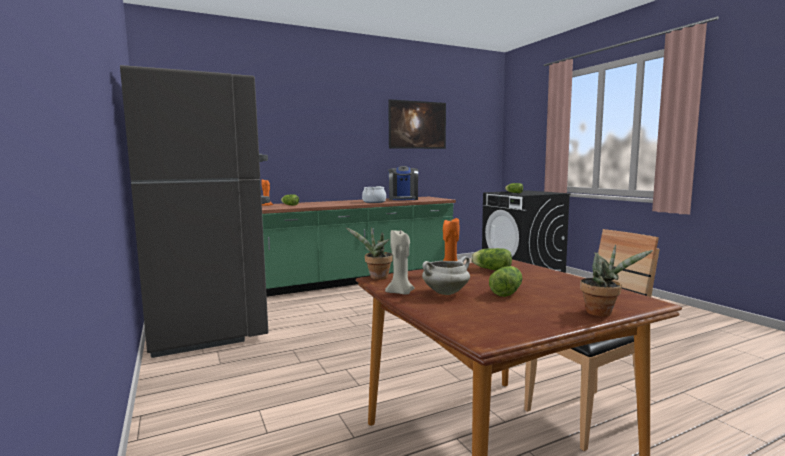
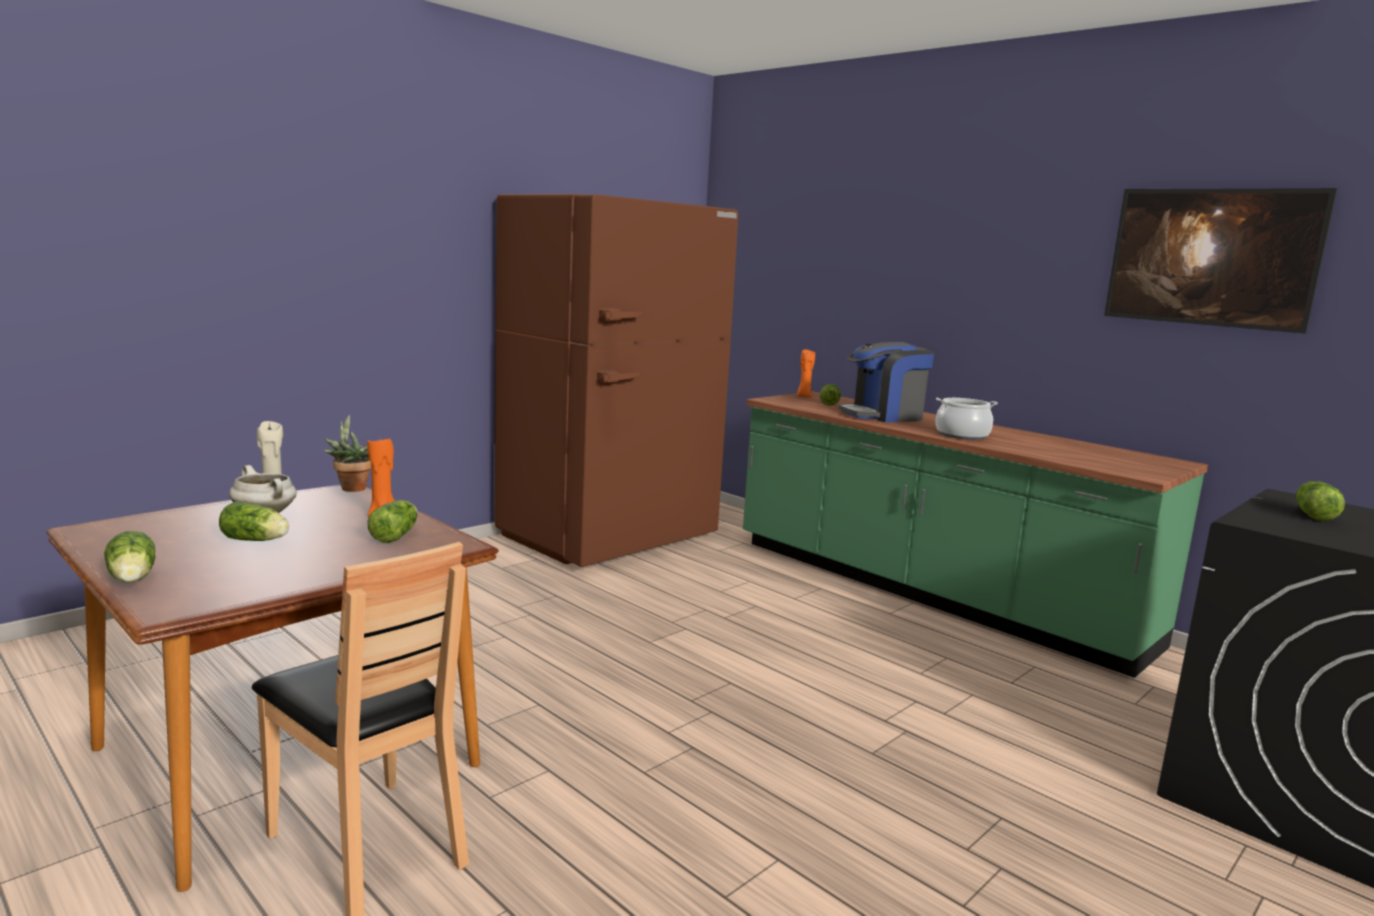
camera: 70 degrees right, 5 degrees up
(207, 326) = (609, 538): grey fridge -> brown fridge
(403, 199) = (1070, 449): coffee machine -> coffee machine (883, 416)
(602, 312) = (132, 579): potted plant -> lettuce

